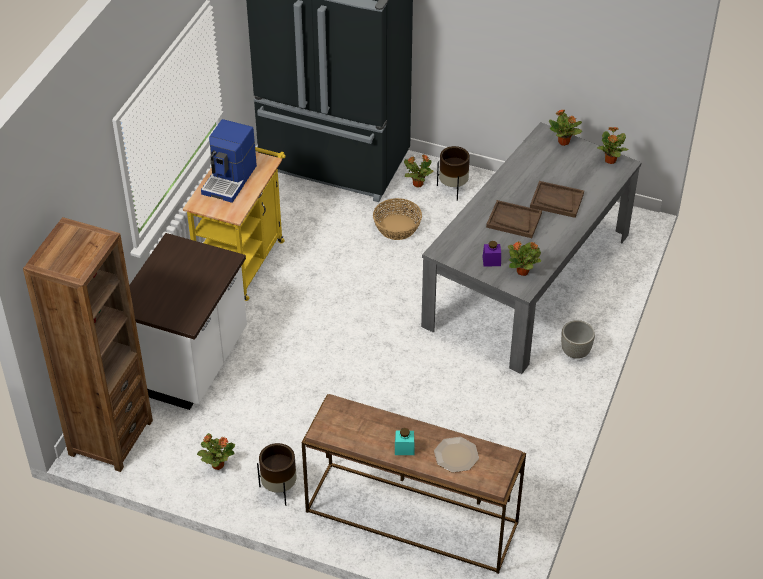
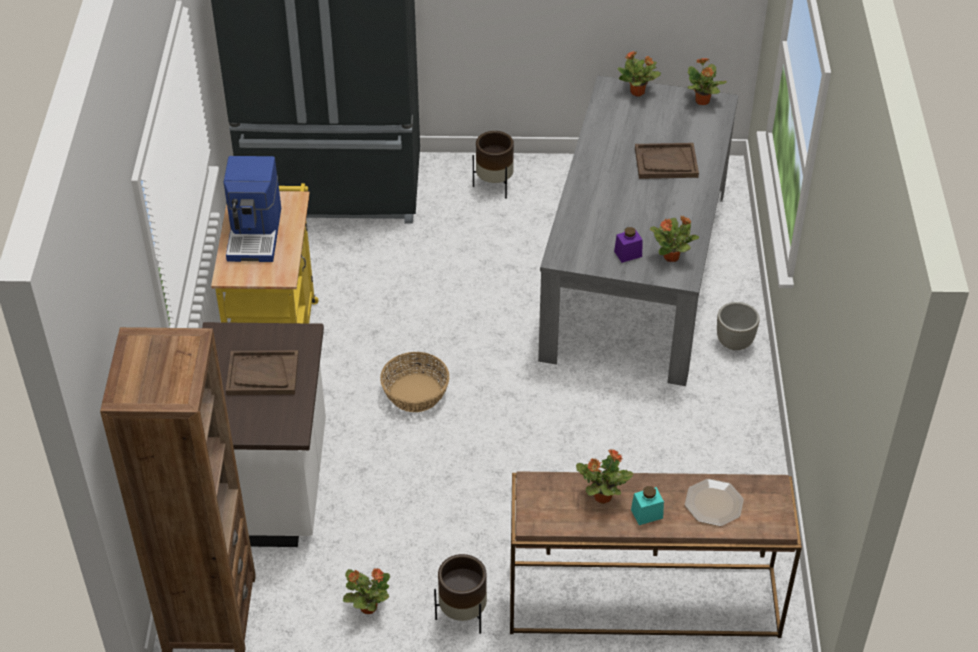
camera: 20 degrees left, 0 degrees up
(397, 227) = (449, 248): basket -> basket (415, 392)
(417, 184) = (448, 190): potted plant -> potted plant (602, 496)
(513, 220) = (628, 198): brown tray -> brown tray (262, 374)

